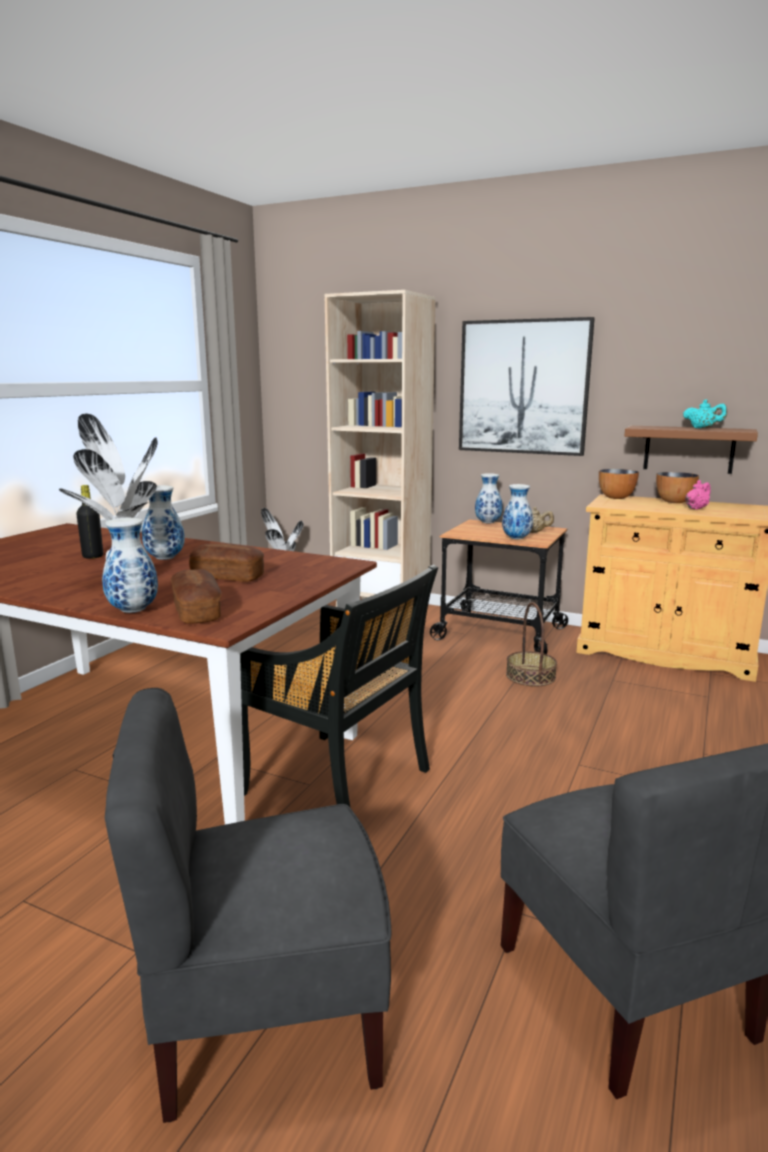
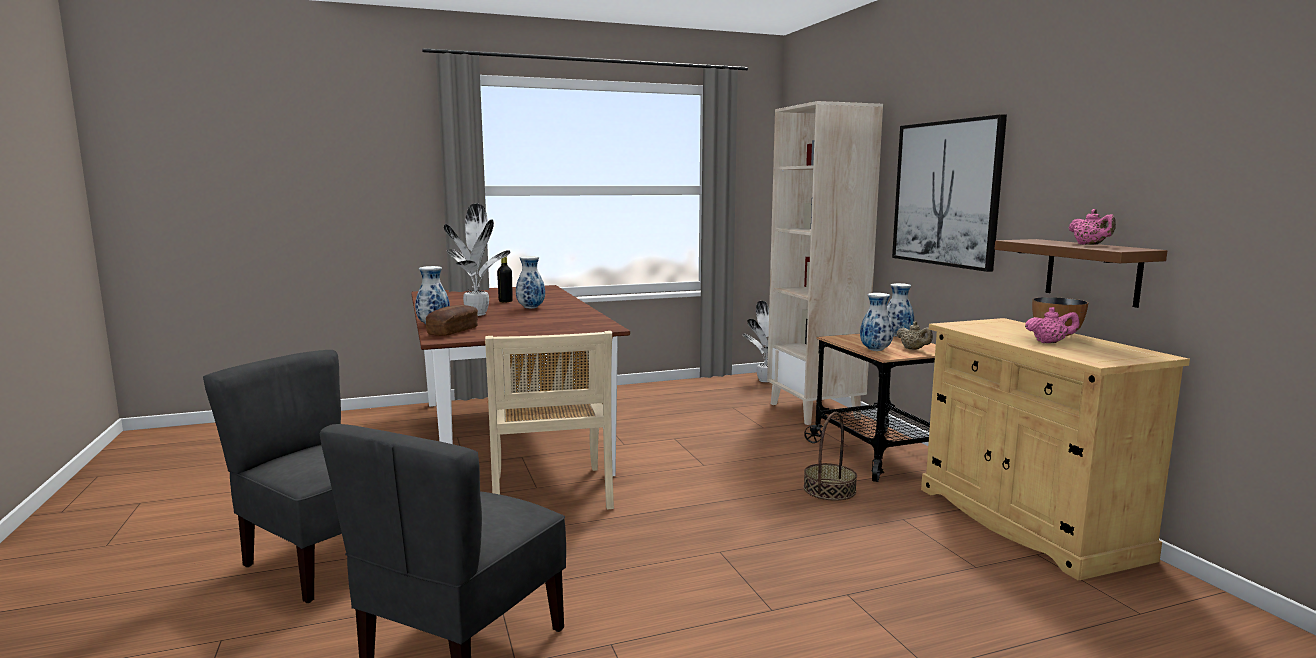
camera: 45 degrees right, 5 degrees down
(227, 577) = (524, 321): bread -> none
(339, 784) = (550, 494): black chair -> beige chair
(616, 497) = (1003, 322): bowl -> none
(703, 428) = (1090, 245): turquoise teapot -> pink teapot

